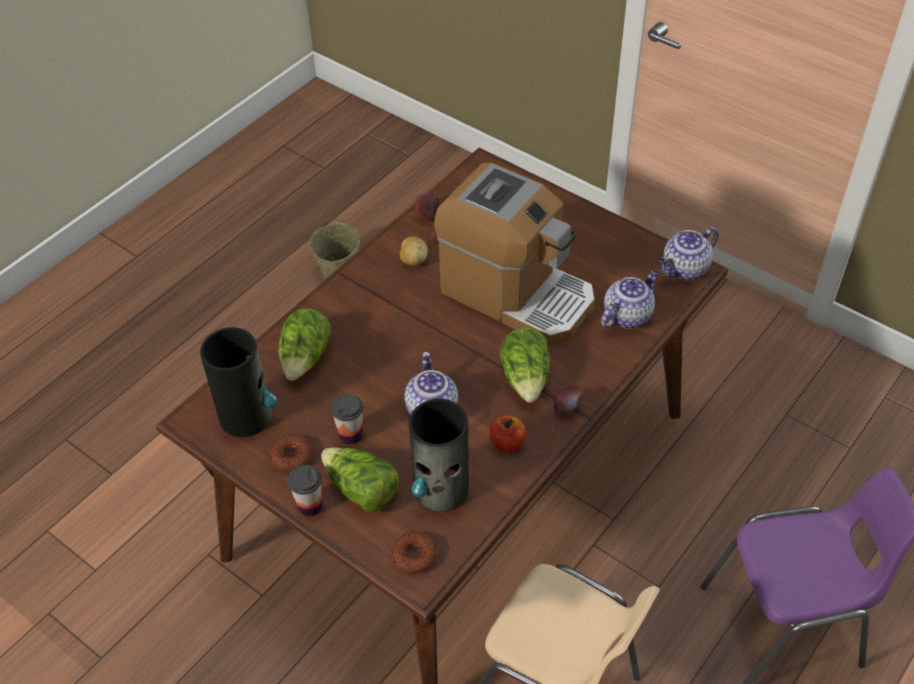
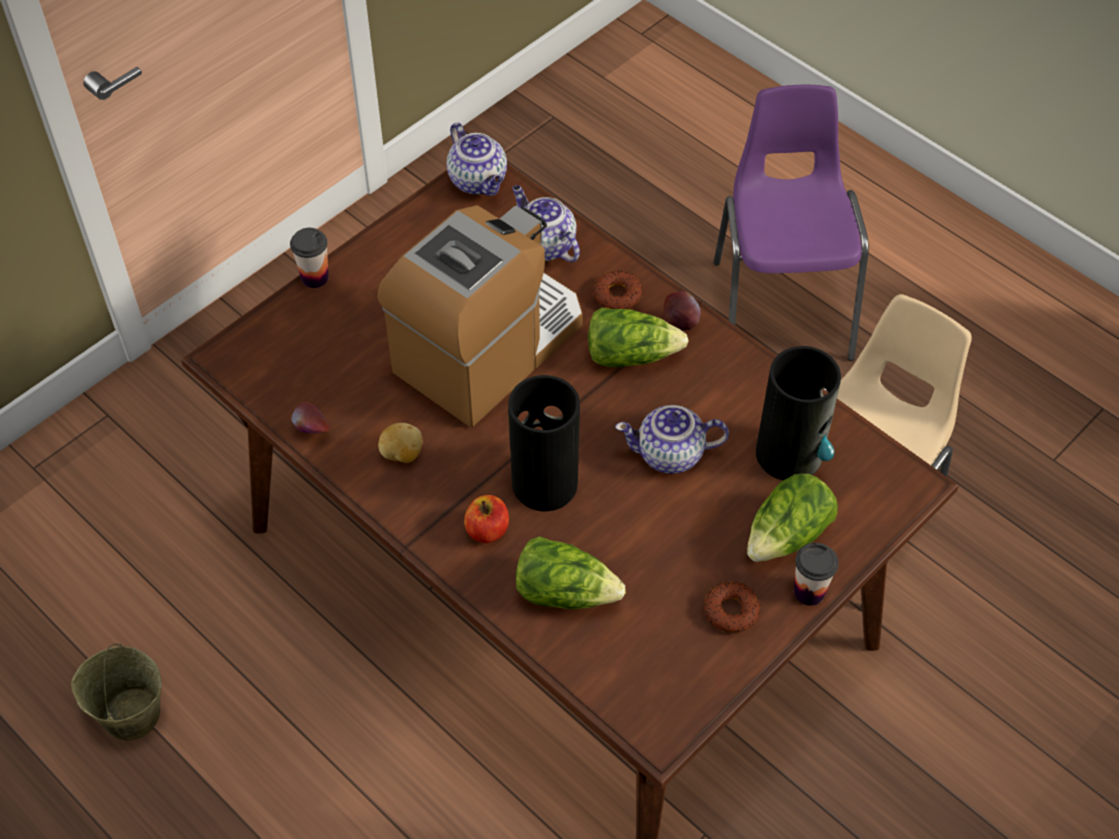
camera: 85 degrees left, 5 degrees up
(246, 415) = (659, 664): vase -> vase (544, 482)
(350, 435) = (701, 543): cup -> cup (315, 277)
(414, 555) = (881, 487): donut -> donut (617, 295)
(507, 443) = (727, 384): apple -> apple (487, 530)

